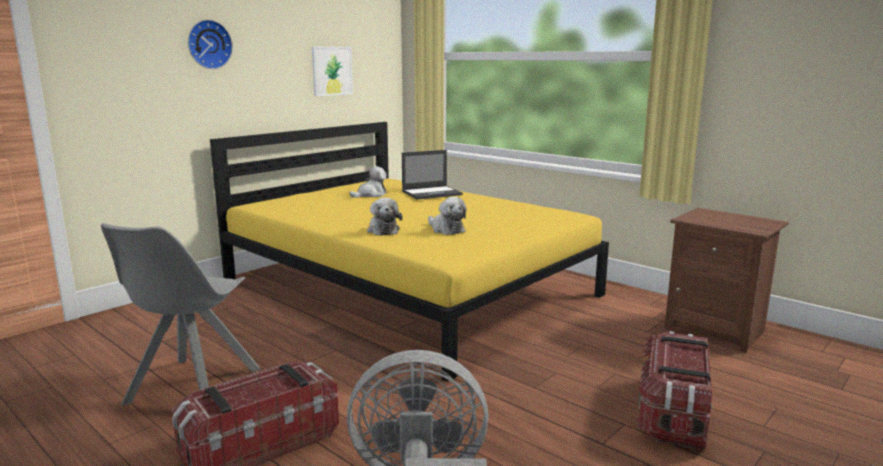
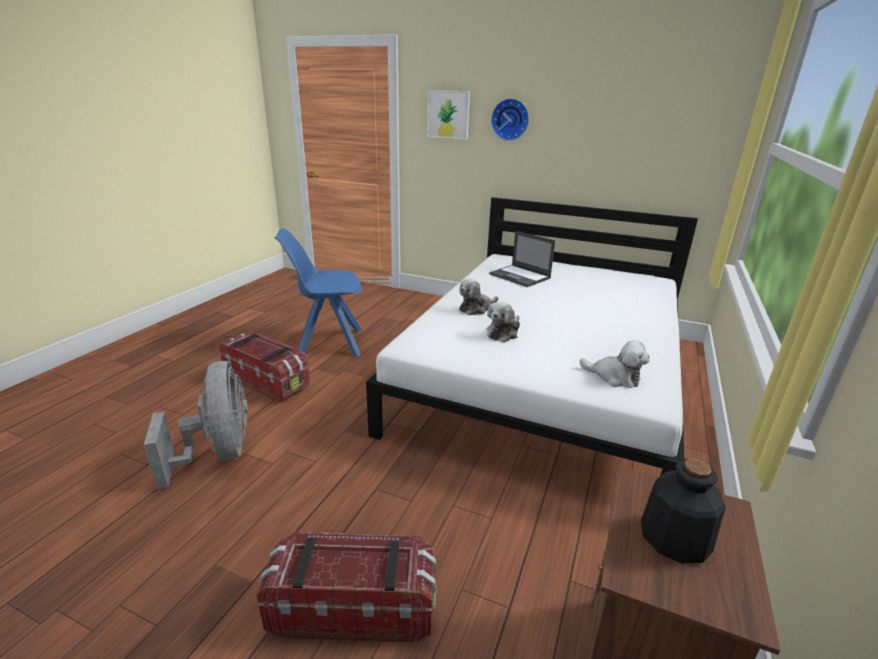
camera: 70 degrees right, 10 degrees up
(191, 388) = (328, 343): grey chair -> blue chair
(332, 71) = (639, 152): picture -> picture (448, 114)
(371, 195) = (587, 284): plush toy -> plush toy (614, 377)
(409, 287) = (545, 379): yellow bed -> white bed
(432, 193) = (628, 306): laptop -> laptop (520, 276)
(728, 221) = (674, 537): none -> bottle

